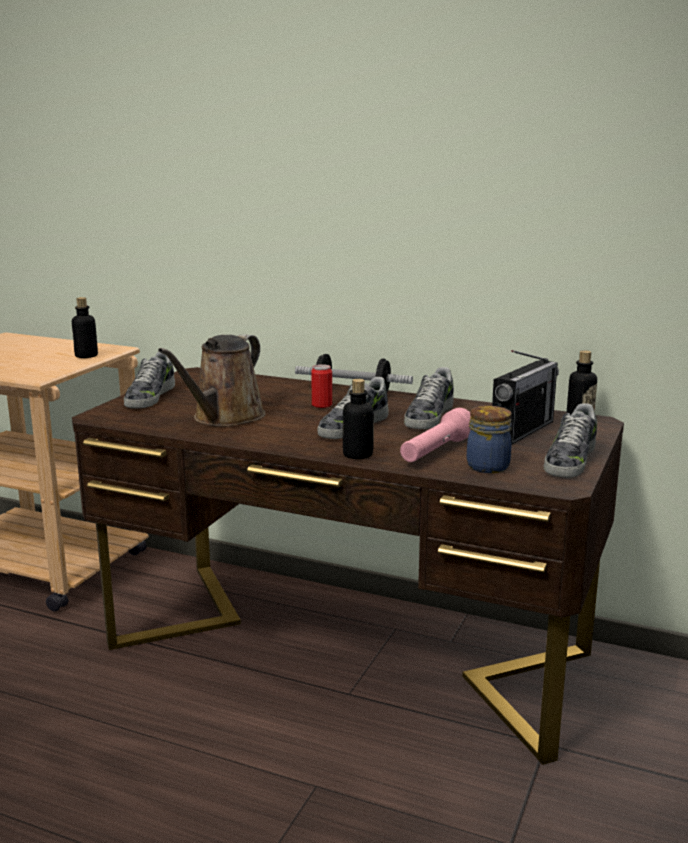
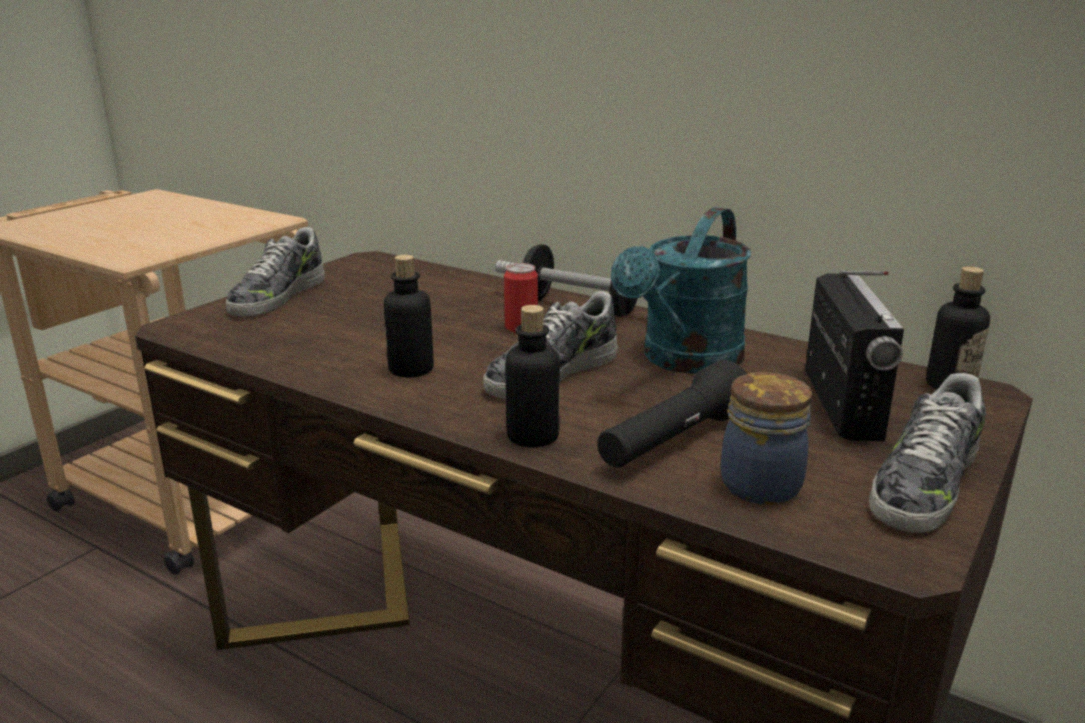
camera: 10 degrees right, 5 degrees up
(86, 356) = (225, 228): bottle -> bottle (411, 370)
(224, 418) = (359, 342): brown watering can -> none
(428, 416) = (685, 361): shoe -> turquoise watering can
(435, 452) = (672, 441): pink flashlight -> black flashlight
(522, 430) = (841, 404): radio -> radio turned 45 degrees counterclockwise

